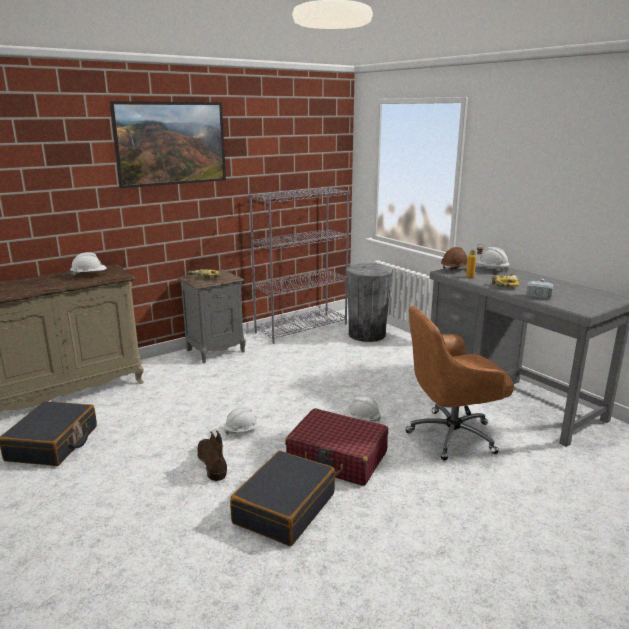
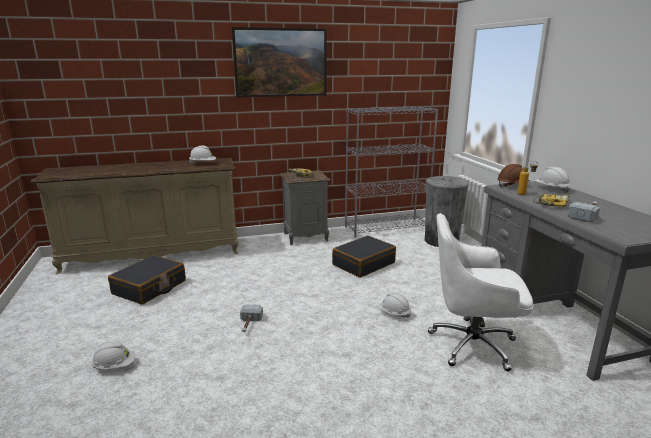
camera: 20 degrees right, 0 degrees up
(211, 462) = (249, 324): brown boot -> hammer
(243, 430) = (288, 304): white hard hat -> white hard hat (115, 366)
(284, 508) = (282, 375): black suitcase -> black suitcase (363, 264)
(337, 458) = (352, 342): red suitcase -> none
(451, 435) = (472, 344): brown office chair -> white office chair

